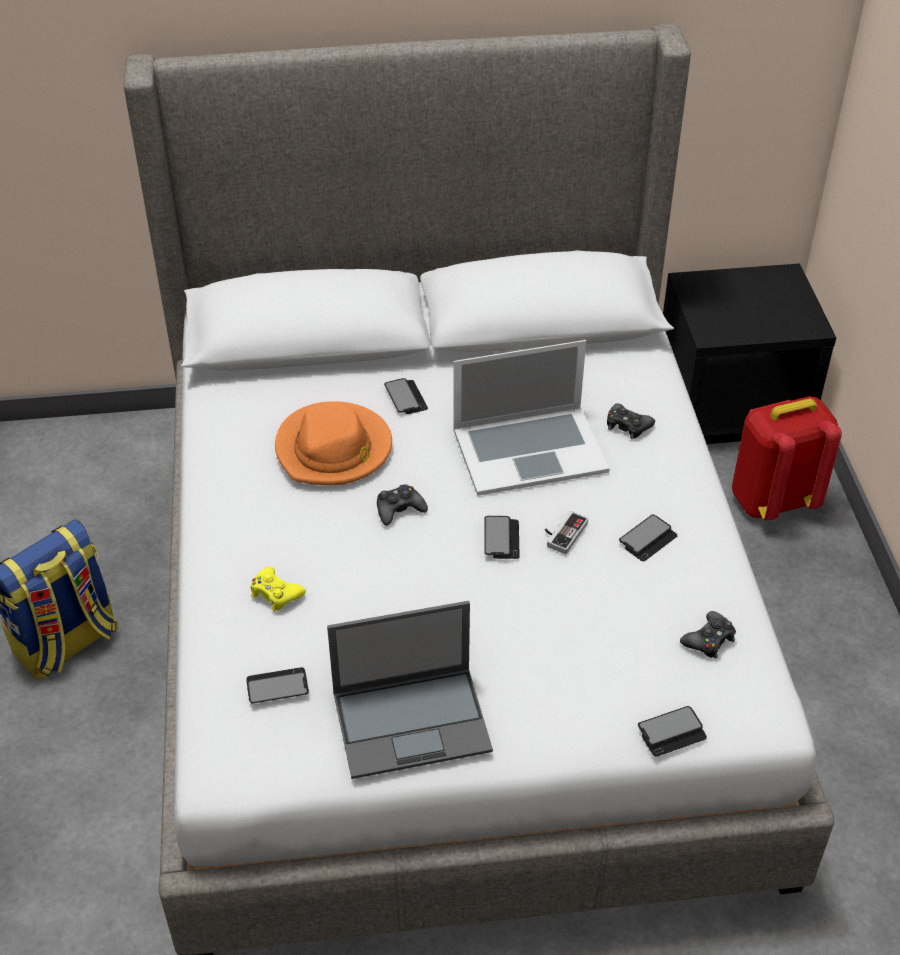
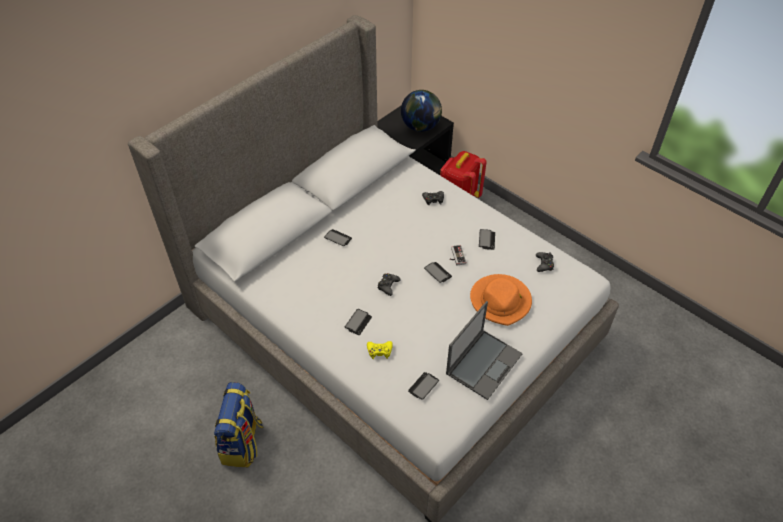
camera: 40 degrees left, 5 degrees up
(334, 449) = (334, 277): orange hat -> orange hat (501, 301)
(529, 449) = (409, 231): laptop -> none
(671, 732) = (567, 305): phone -> phone (358, 322)
(765, 315) = (421, 126): none -> globe

